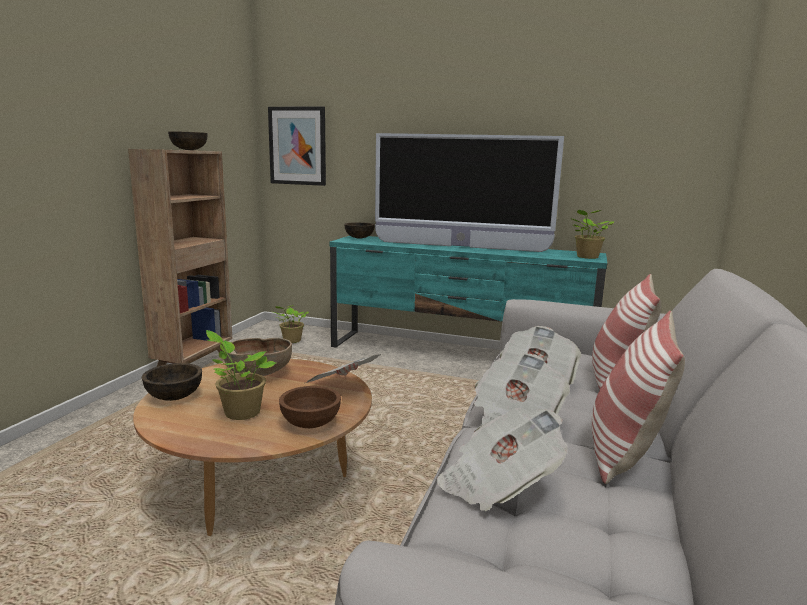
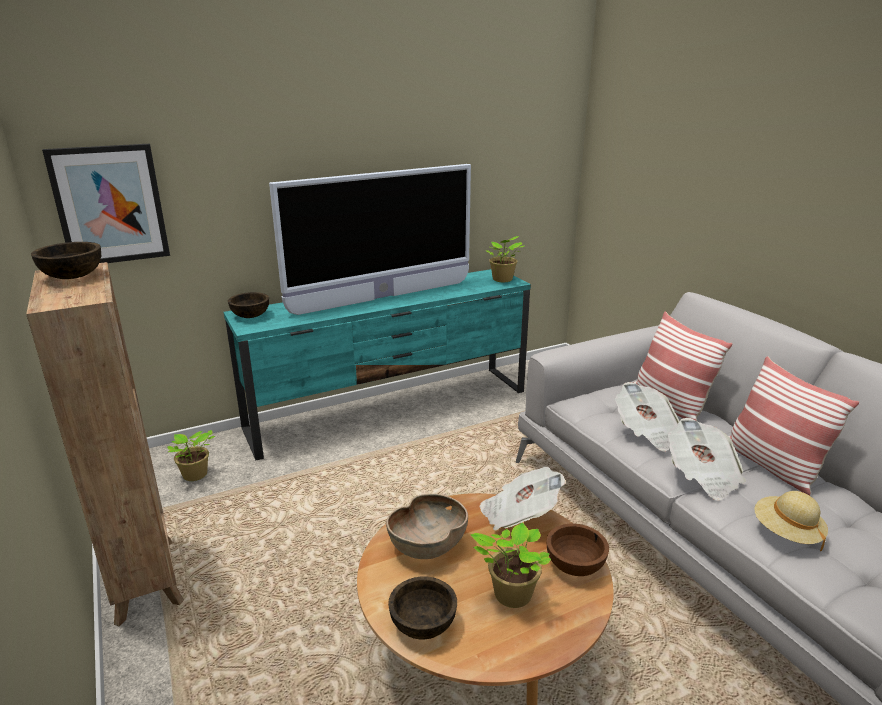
camera: 45 degrees left, 10 degrees up
(498, 484) = (786, 532): newspaper -> beige hat

